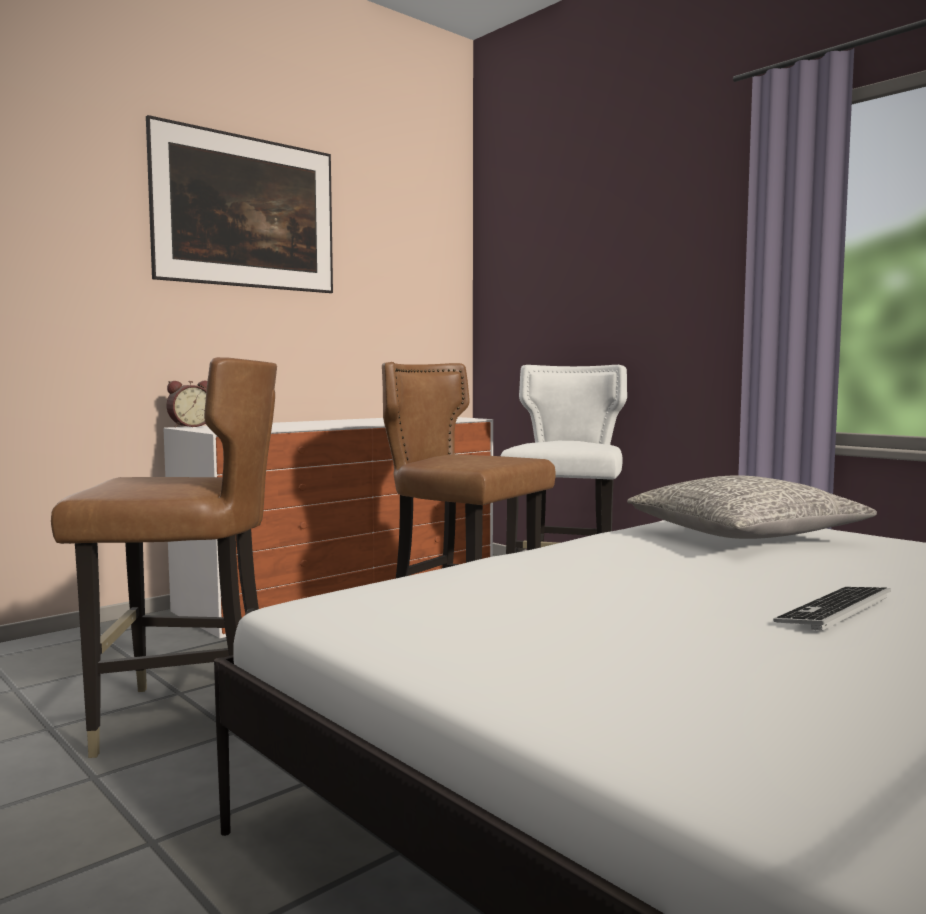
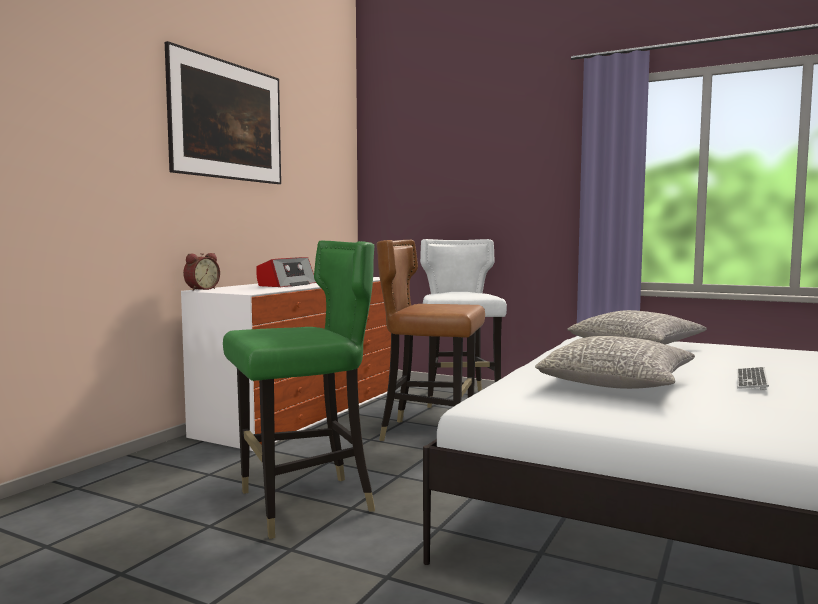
camera: 20 degrees left, 0 degrees up
(186, 718) = (304, 505): brown chair -> green chair
(311, 424) = (286, 285): none -> radio
(580, 594) = (616, 384): none -> grey pillow

